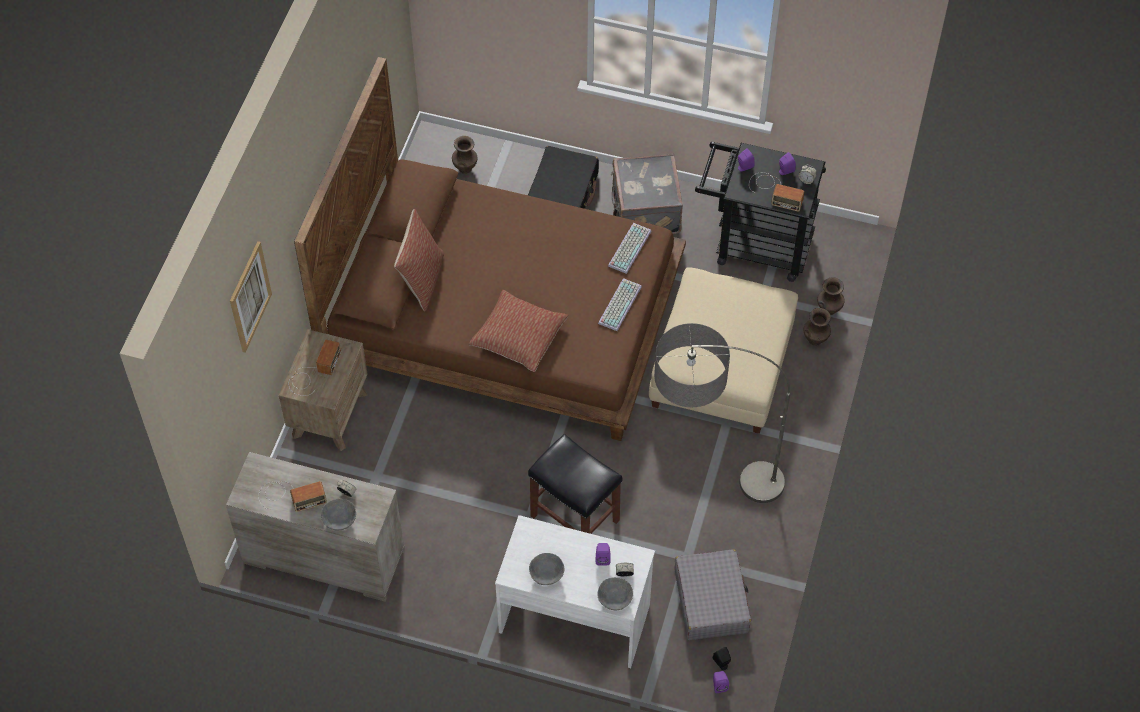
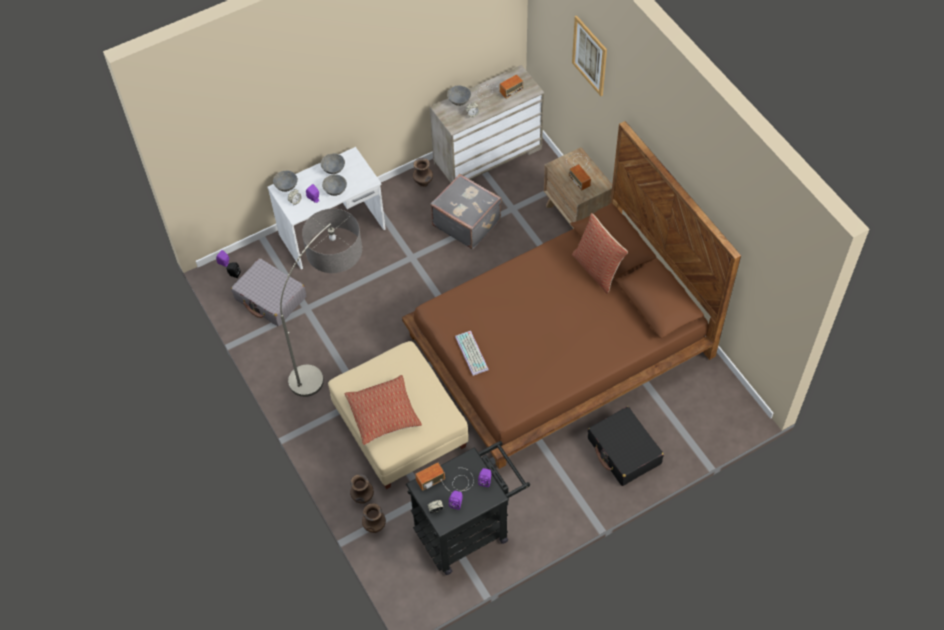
camera: 135 degrees right, 0 degrees up
(290, 496) = (497, 91): radio -> radio turned 150 degrees counterclockwise
(465, 168) = (700, 411): brown vase -> brown vase (423, 183)
(518, 337) = (504, 285): pillow -> pillow (383, 414)
(572, 548) = (335, 190): none -> grey bowl
(576, 518) = (386, 276): black stool -> none
(629, 247) = (509, 393): keyboard -> none
(644, 211) = (561, 487): grey suitcase -> grey suitcase (467, 222)

